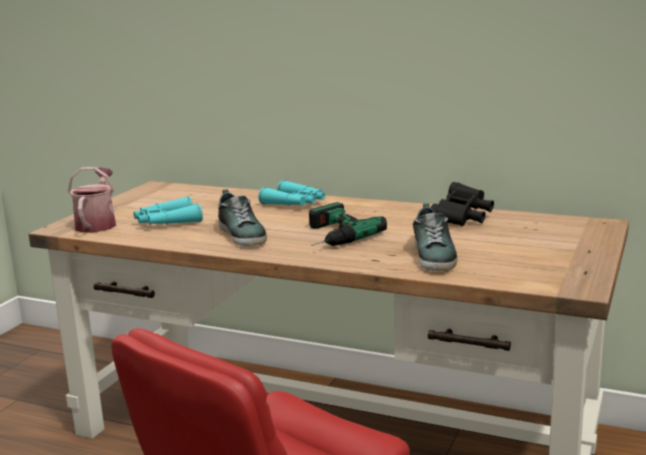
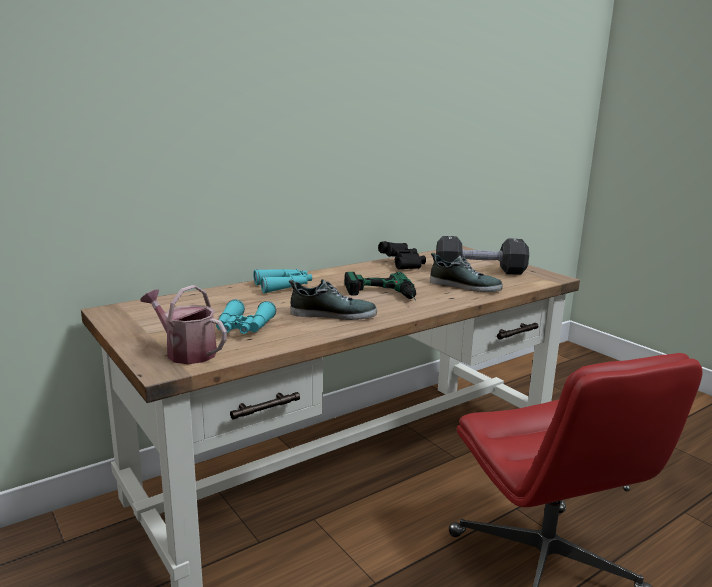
camera: 60 degrees left, 0 degrees up
(518, 249) = (480, 271): none -> black dumbbell

